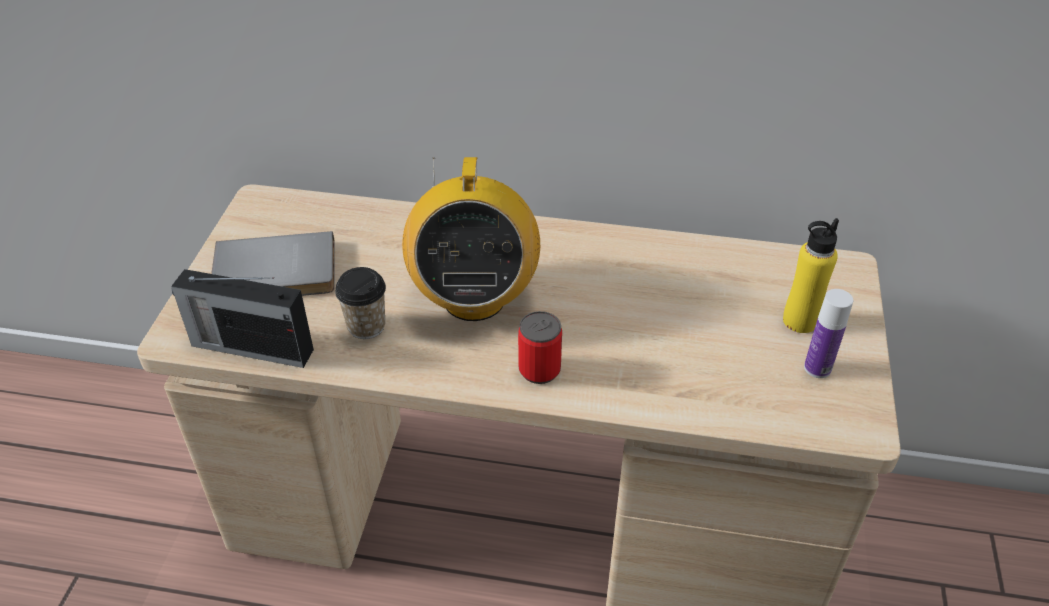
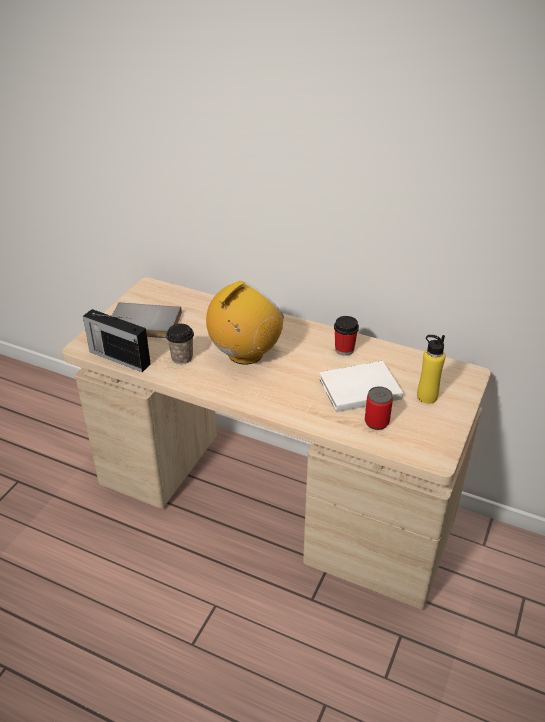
camera: 15 degrees right, 5 degrees down
(473, 298) = (245, 353): radio -> radio turned 150 degrees counterclockwise
(539, 370) = (266, 395): can -> can (376, 422)
(635, 261) = (344, 349): none -> cup
(685, 327) = (357, 388): none -> white book
(817, 368) = (425, 422): bottle -> none

